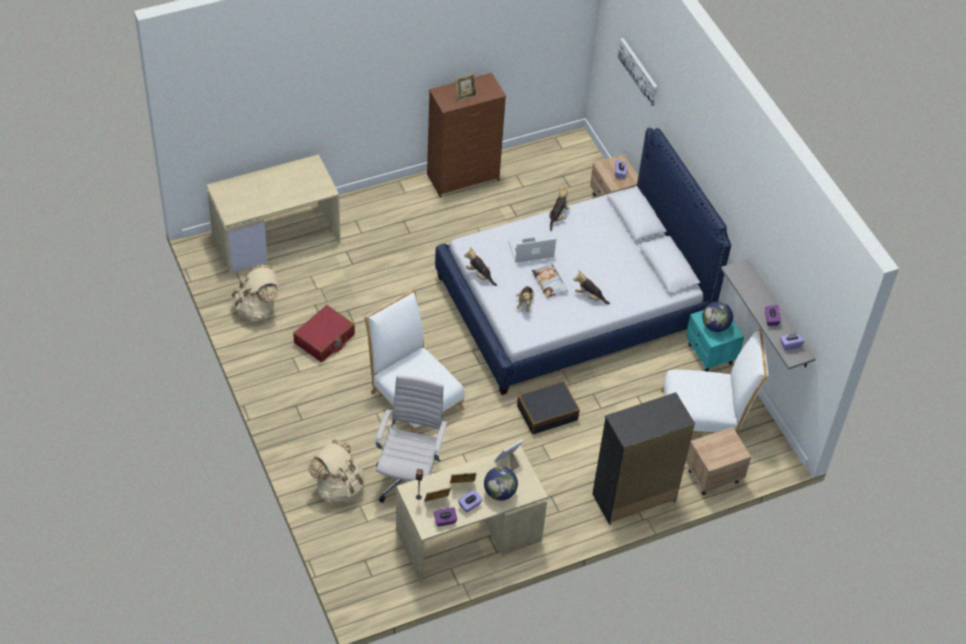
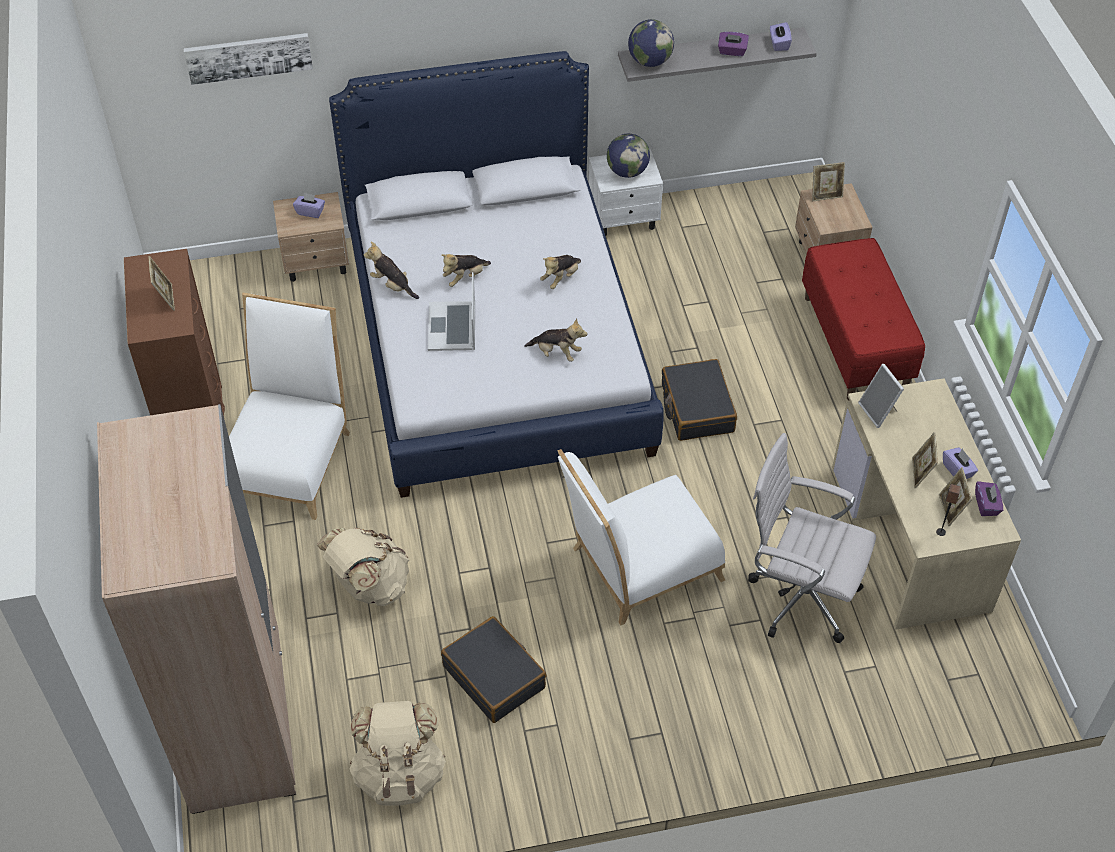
camera: 75 degrees left, 0 degrees up
(276, 237) = (237, 722): beige desk -> beige wardrobe
(324, 339) = (494, 676): red suitcase -> black suitcase
(339, 487) = (807, 697): beige backpack -> beige backpack (369, 586)
(479, 275) = (487, 398): plush toy -> plush toy (465, 277)
(499, 492) = (935, 431): globe -> globe (650, 61)
(549, 282) = (522, 318): pillow -> none
(633, 498) = (855, 343): black dresser -> red bench
(705, 416) = (728, 244): white chair -> white chair (290, 459)
(710, 354) = (624, 218): turquoise nightstand -> white nightstand
(732, 441) = (826, 195): none -> picture frame

